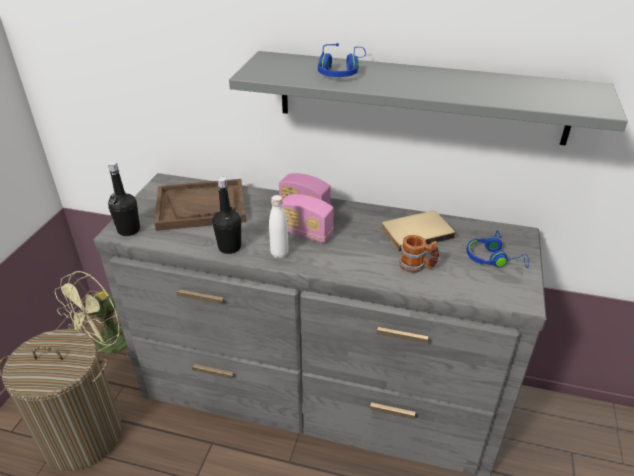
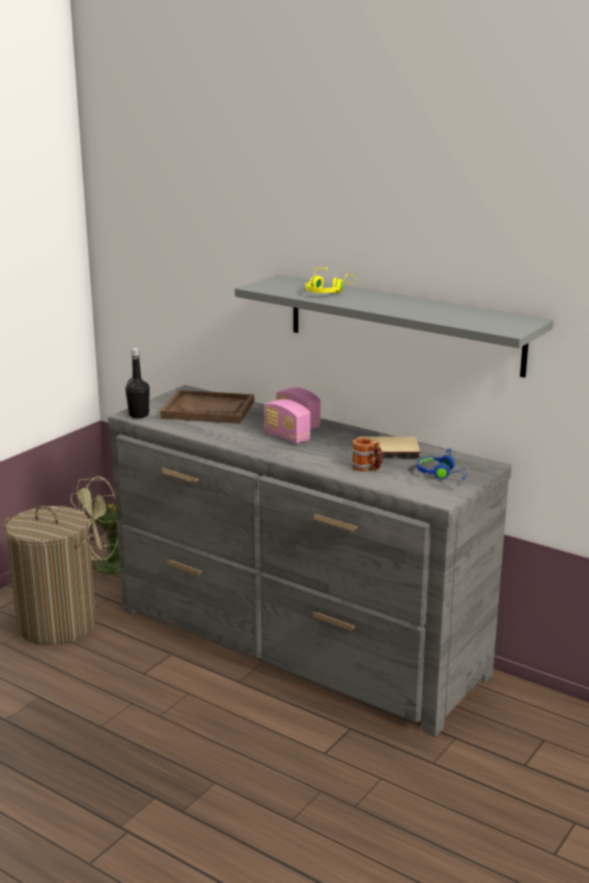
camera: 20 degrees right, 15 degrees down
(229, 247) = (214, 436): black bottle -> none
(279, 254) = (253, 445): white bottle -> none
(341, 72) = (328, 292): blue headphones -> yellow headphones

